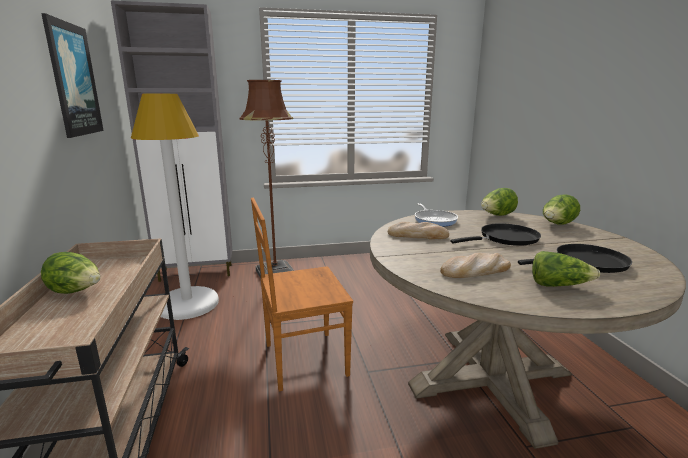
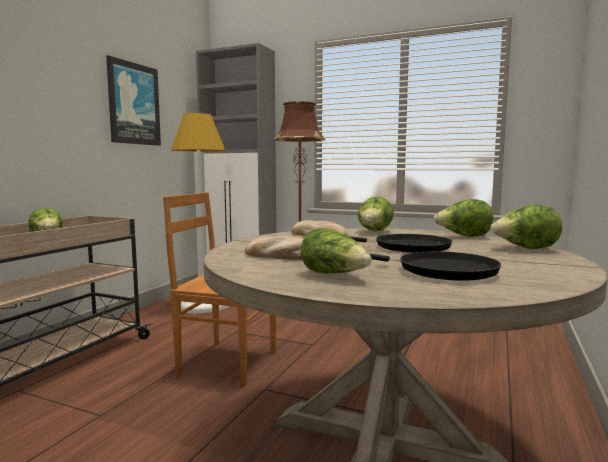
camera: 35 degrees right, 10 degrees down
(434, 220) = (375, 232): frying pan -> lettuce

